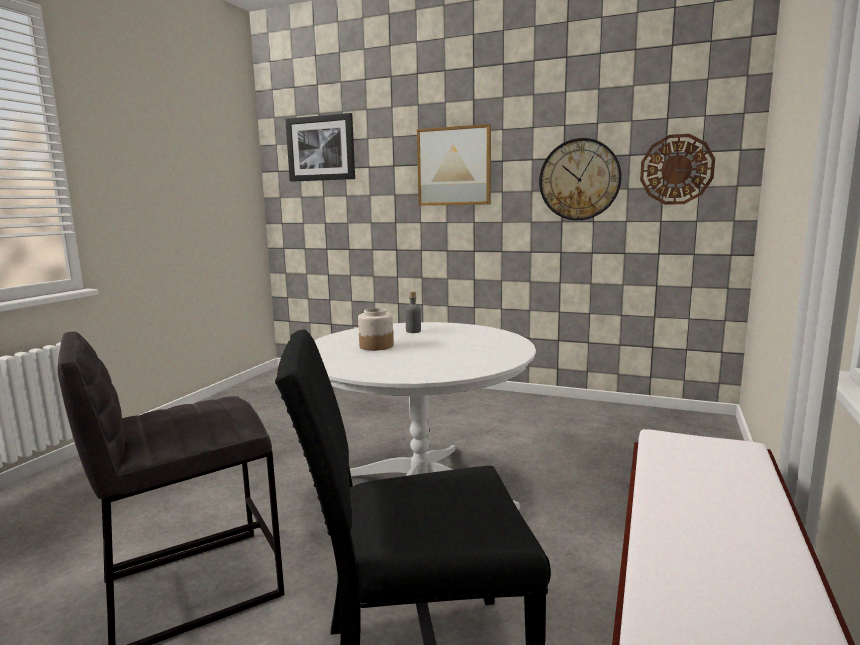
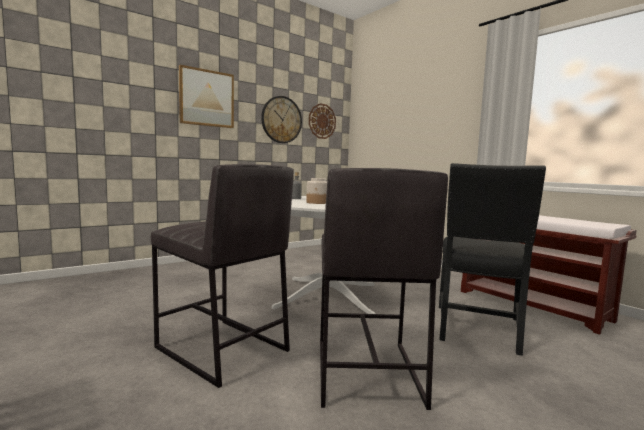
camera: 60 degrees left, 5 degrees down
(206, 489) = (221, 350): none -> grey stool
(321, 148) = (74, 56): picture -> none

